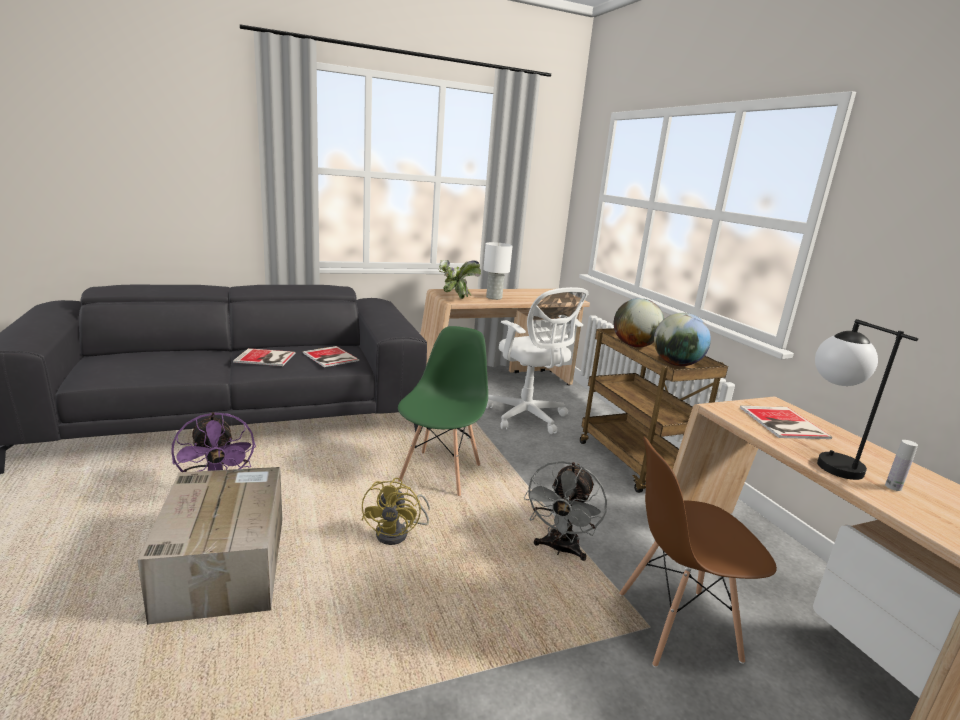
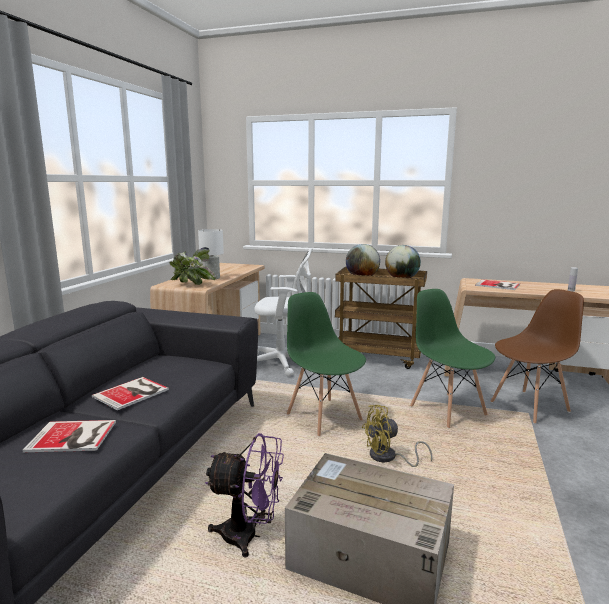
camera: 50 degrees left, 5 degrees down
(330, 357) = (179, 367): book -> book (73, 437)
(398, 533) = (388, 458): yellow fan -> yellow fan turned 120 degrees clockwise
(560, 549) = (447, 410): grey fan -> green chair
(676, 626) = (530, 407): brown chair -> brown chair turned 150 degrees counterclockwise
(825, 460) = (542, 291): table lamp -> none

